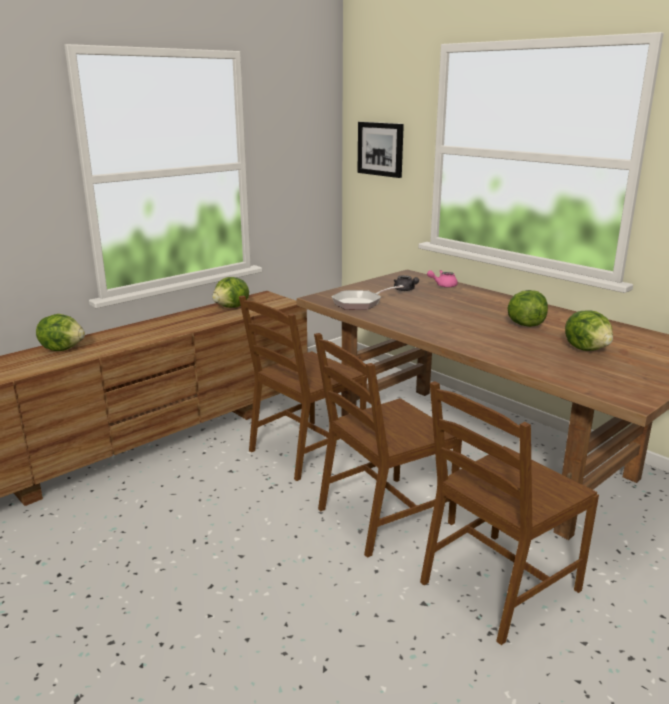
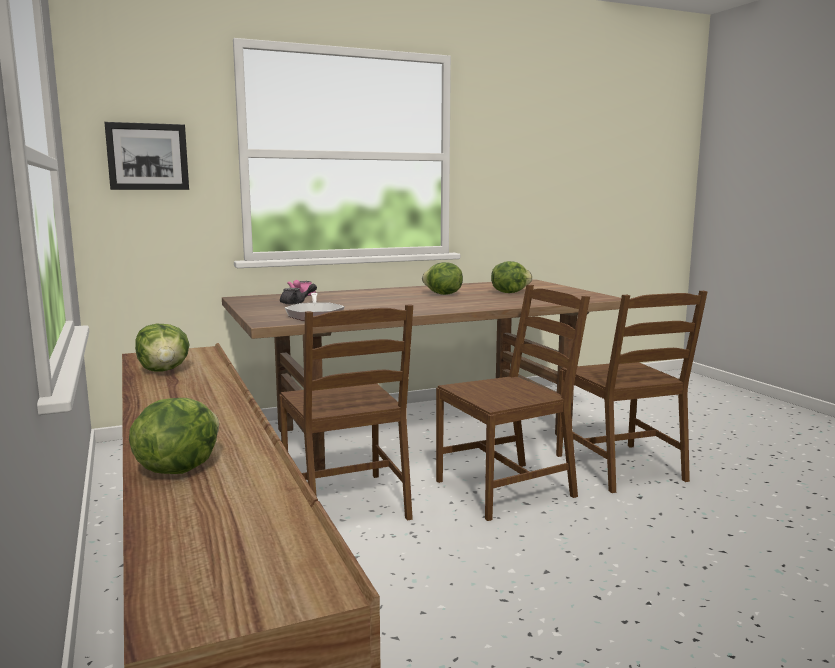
camera: 70 degrees left, 10 degrees down
(383, 516) = (506, 489): brown chair -> brown chair turned 105 degrees counterclockwise

